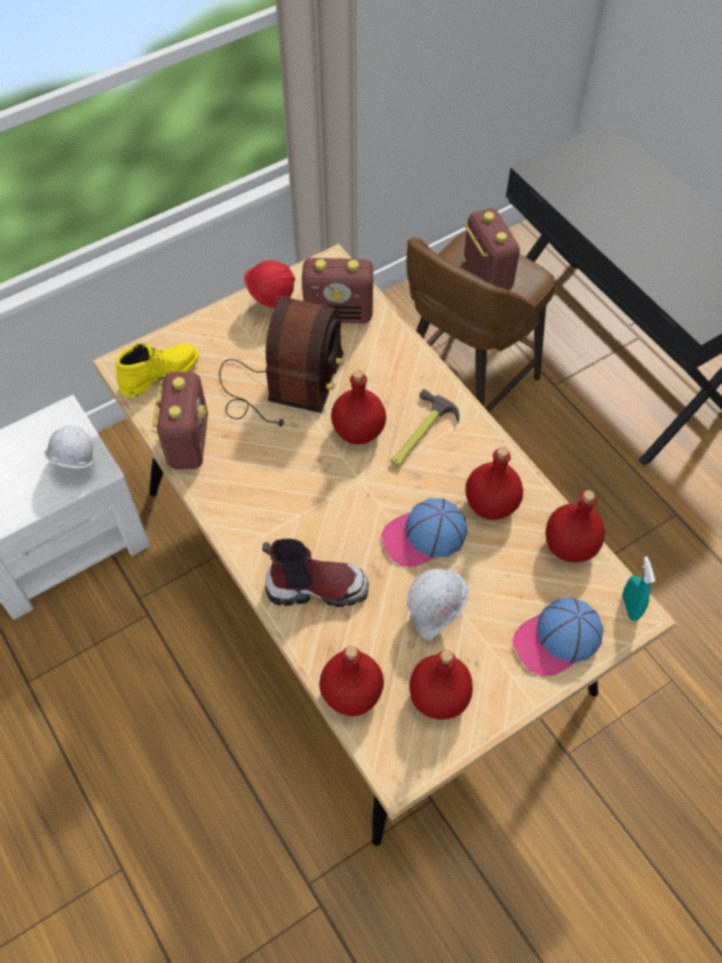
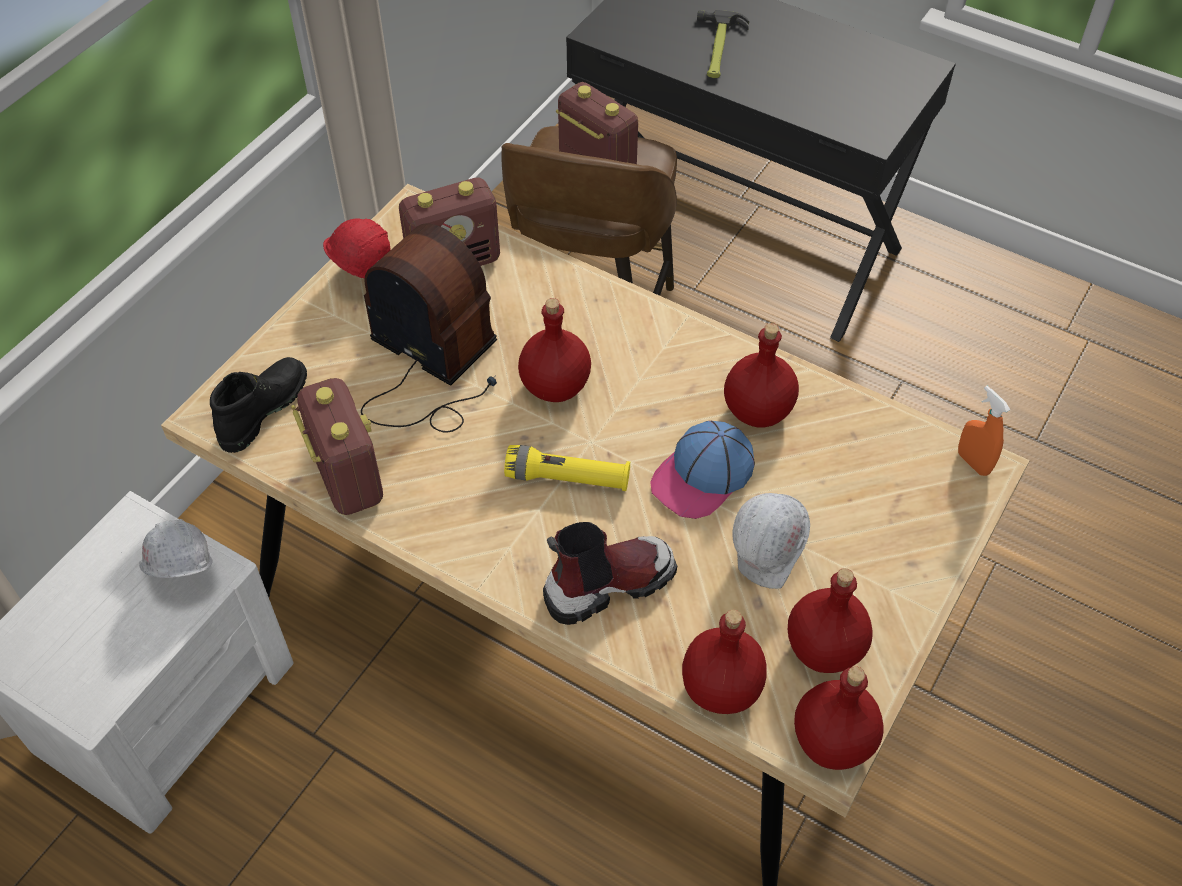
camera: 25 degrees left, 5 degrees down
(159, 373) = (262, 409): yellow boot -> black boot
(283, 385) = (431, 367): radio -> radio turned 45 degrees counterclockwise
(330, 501) = (567, 478): none -> yellow flashlight
(419, 434) = (630, 364): hammer -> hammer (718, 49)
(557, 640) = (917, 530): cap -> none
(569, 546) = (871, 423): red bottle -> red bottle (832, 743)
(630, 607) = (973, 462): turquoise spray bottle -> orange spray bottle

